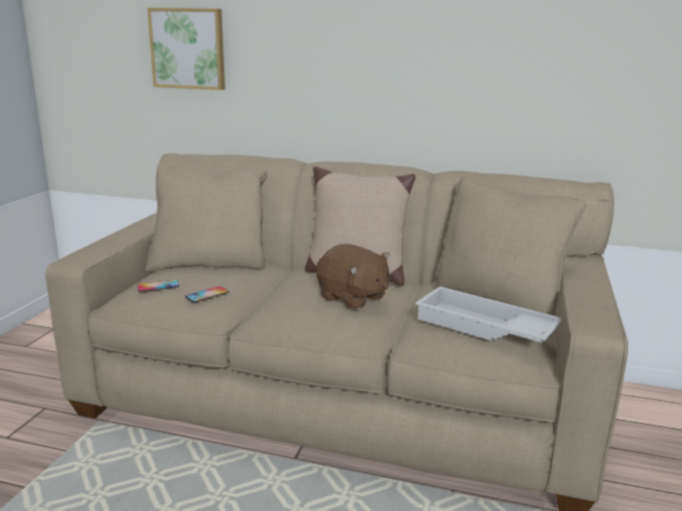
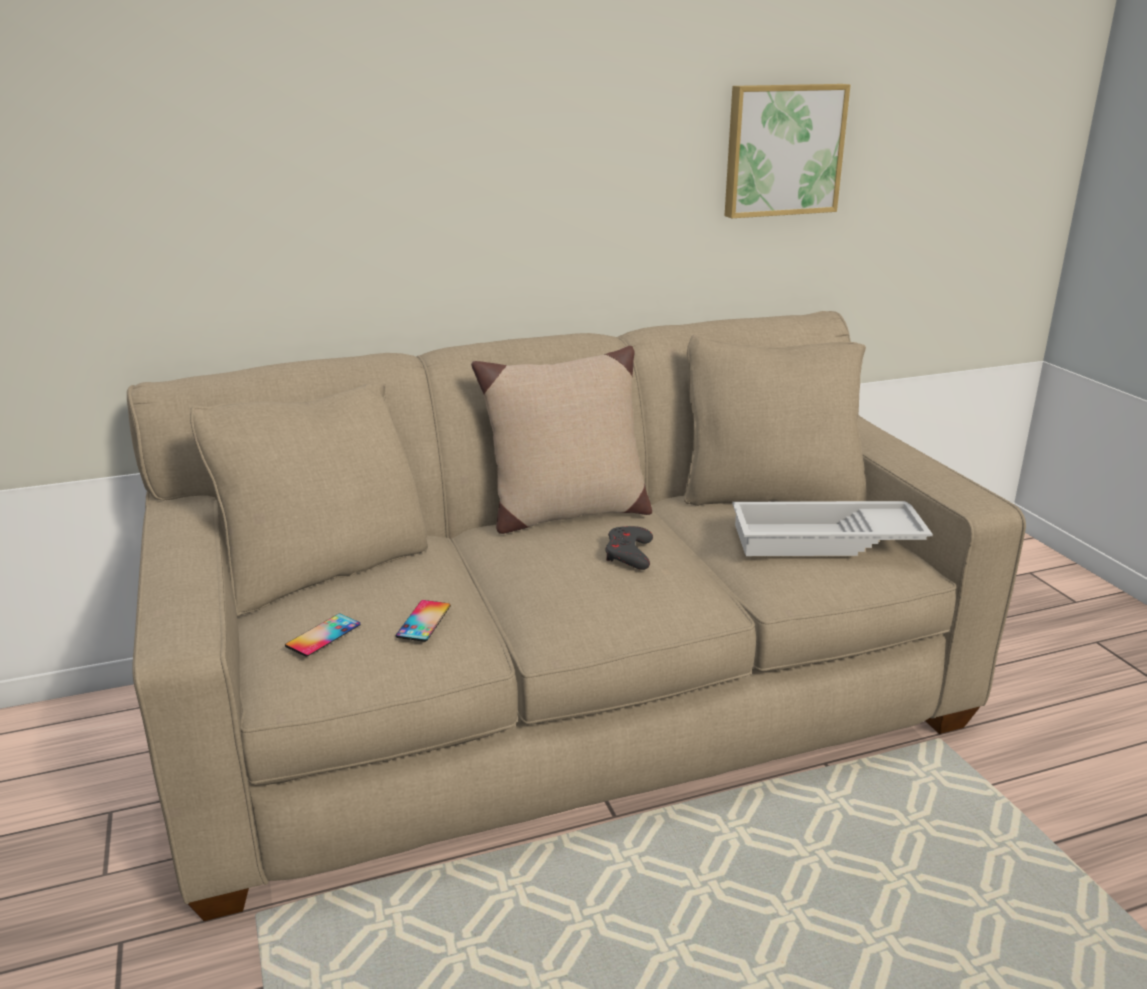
camera: 35 degrees left, 5 degrees up
(188, 48) = (139, 175): picture -> picture (782, 150)
(352, 298) = (629, 553): brown plush toy -> grey game controller

